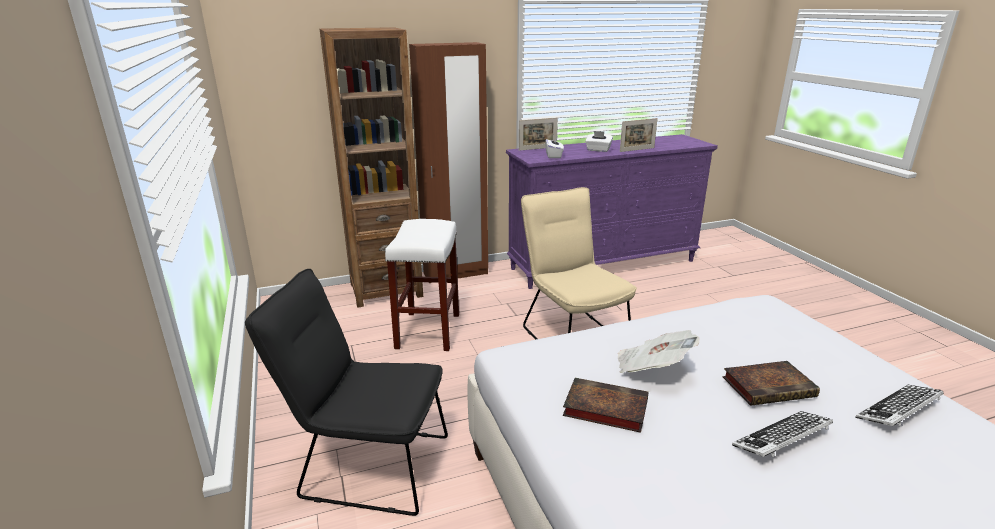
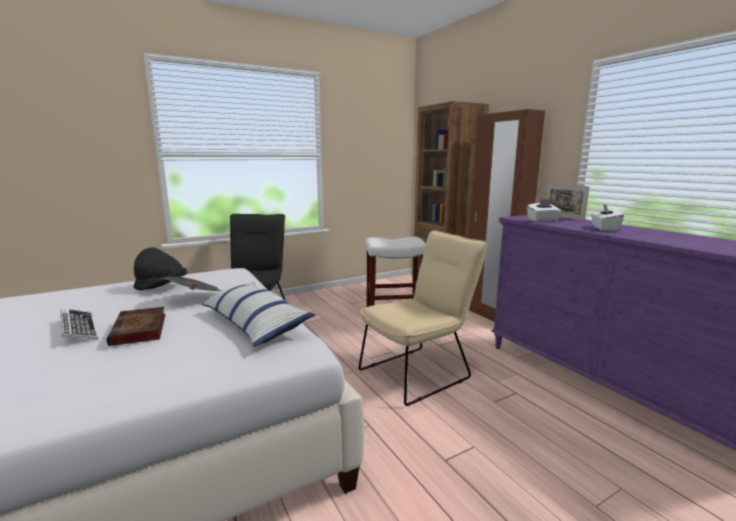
camera: 80 degrees right, 10 degrees down
(603, 408) = (161, 288): book -> black hat
(637, 150) = (646, 238): picture frame -> none
(721, 324) = (255, 323): none -> pillow
(898, 411) = (52, 386): keyboard -> none

